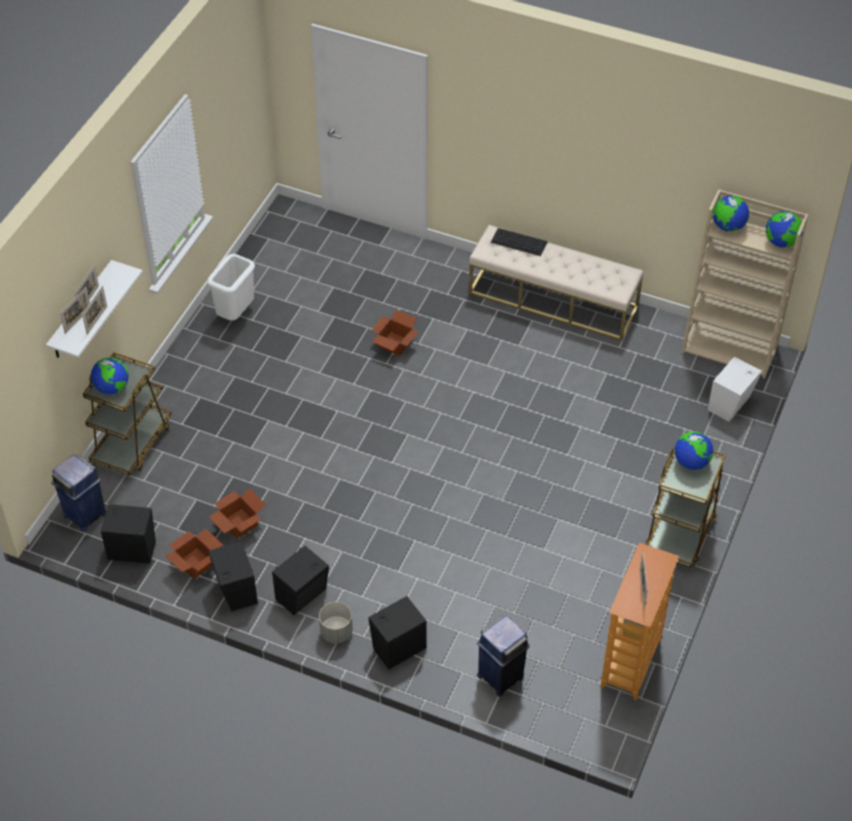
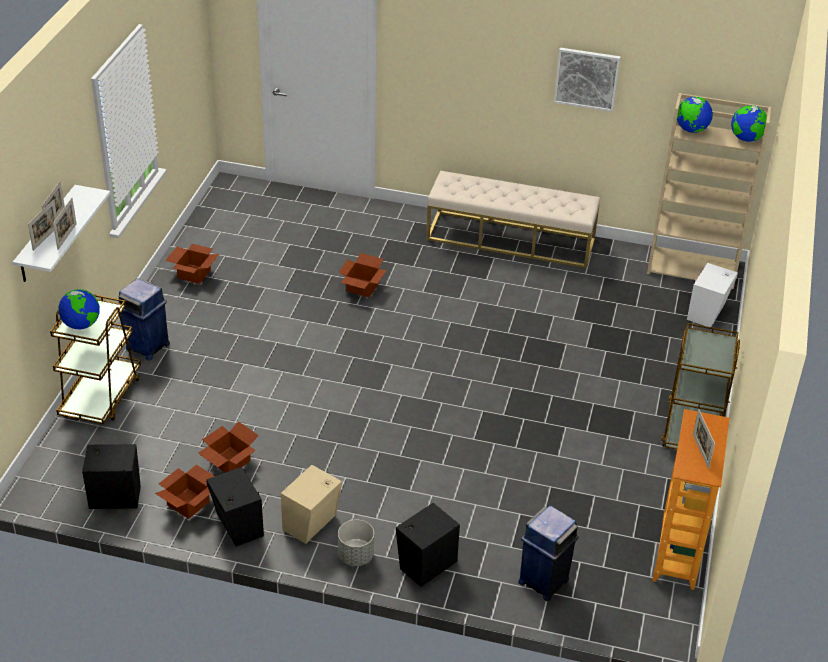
camera: 10 degrees left, 10 degrees down
(85, 514) = (57, 467): blue trash can -> blue trash can (147, 346)
(235, 313) = (193, 273): white trash can -> cardboard box
(303, 595) = (312, 523): black speaker -> beige speaker
(519, 242) = (474, 181): keyboard -> none
(629, 163) = (586, 78): none -> picture
(691, 462) = (705, 343): globe -> none

